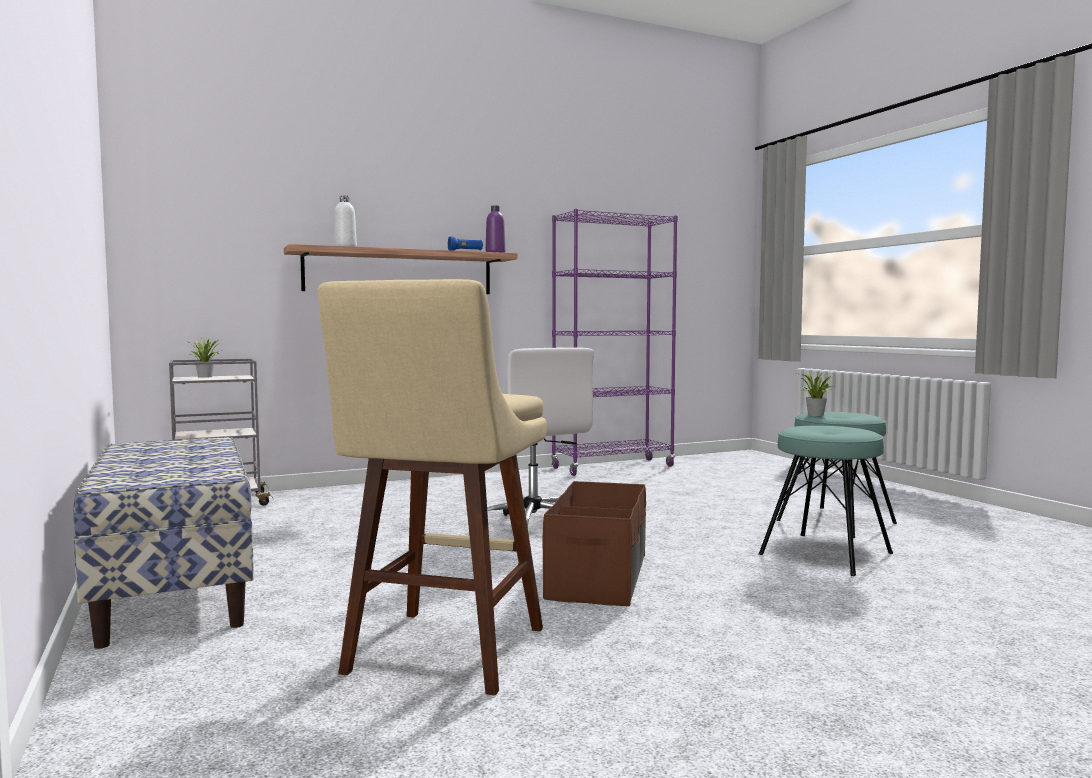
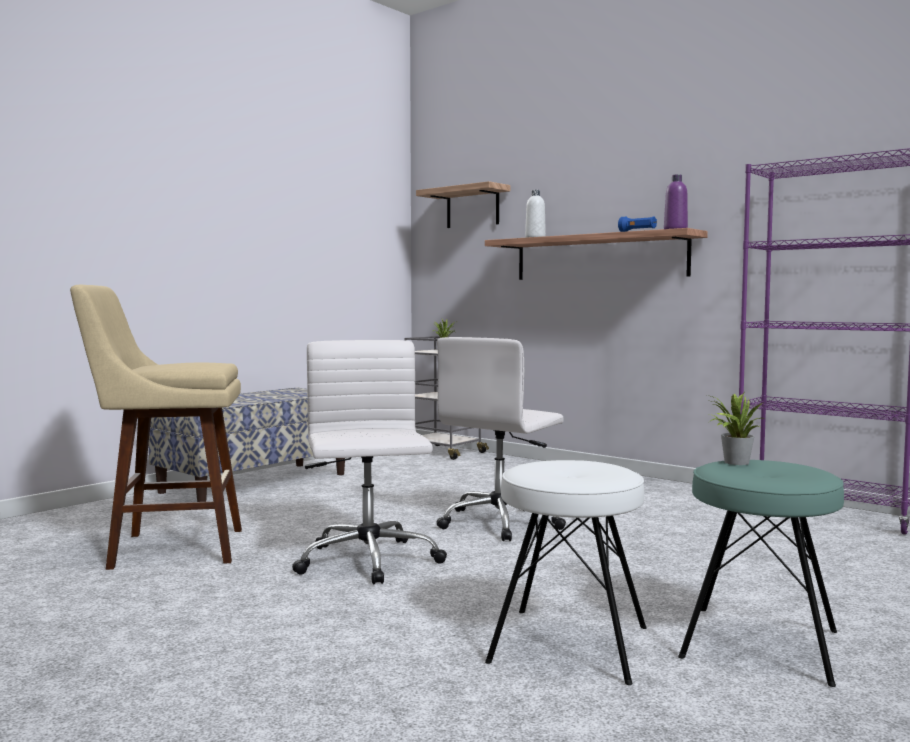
camera: 65 degrees right, 0 degrees up
(225, 201) = (472, 207): none -> shelf
(599, 577) = (368, 562): brown storage box -> white office chair
(825, 554) = (569, 644): turquoise stool -> white stool

